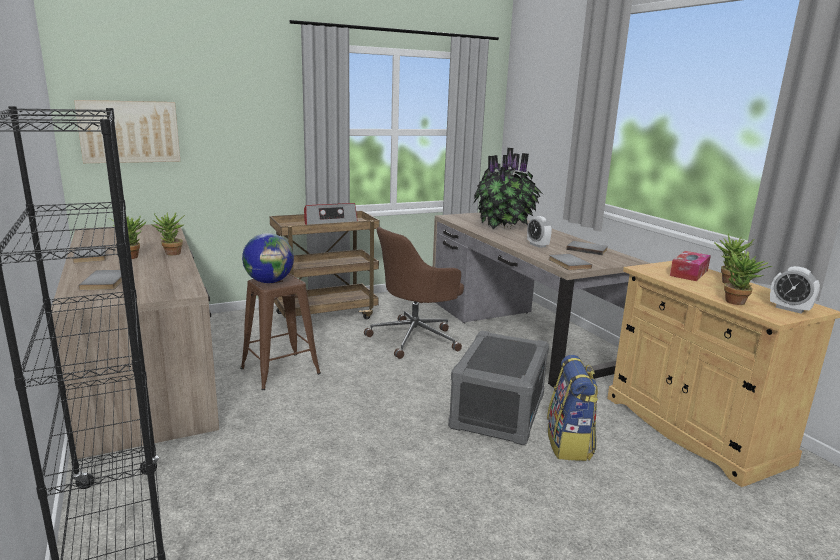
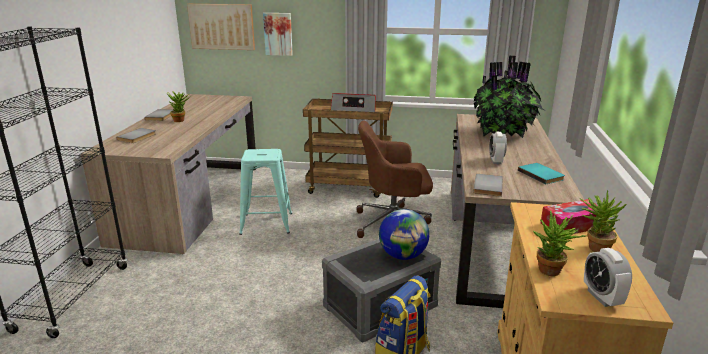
camera: 35 degrees right, 5 degrees up
(171, 254) = (204, 122): potted plant -> none
(213, 139) = (278, 34): none -> picture
(269, 281) = (257, 153): globe -> globe (403, 255)
(280, 371) = (266, 223): brown stool -> turquoise stool
(587, 249) = (541, 175): grey book -> turquoise book

